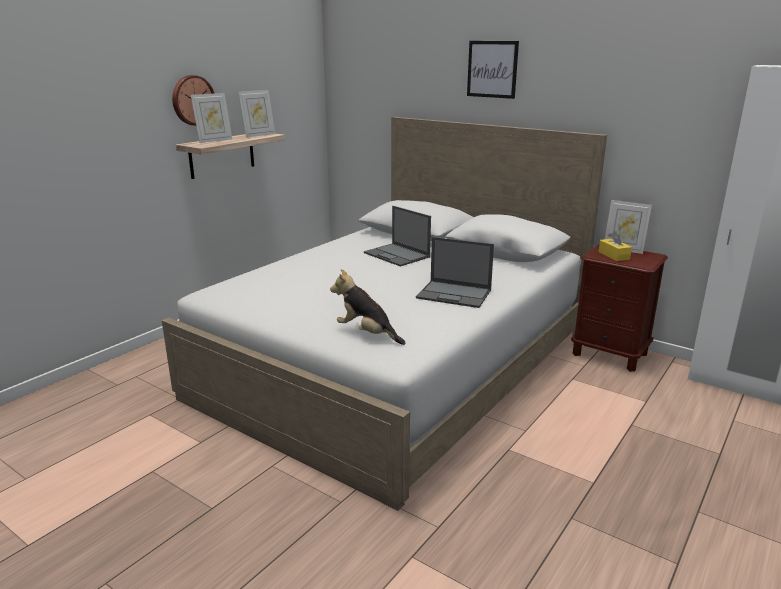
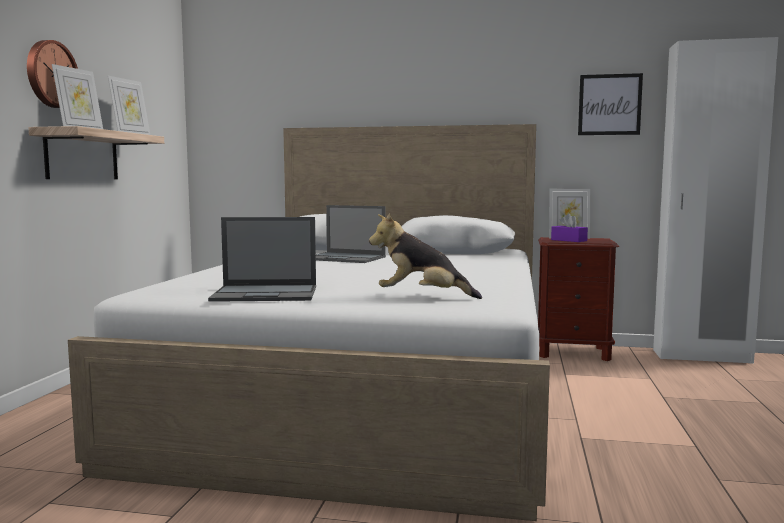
camera: 25 degrees left, 15 degrees down
(455, 294) = (462, 271): laptop -> laptop (267, 294)
(492, 69) = (403, 70): picture -> picture (609, 104)
(614, 255) = (569, 240): yellow tissue box -> purple tissue box

